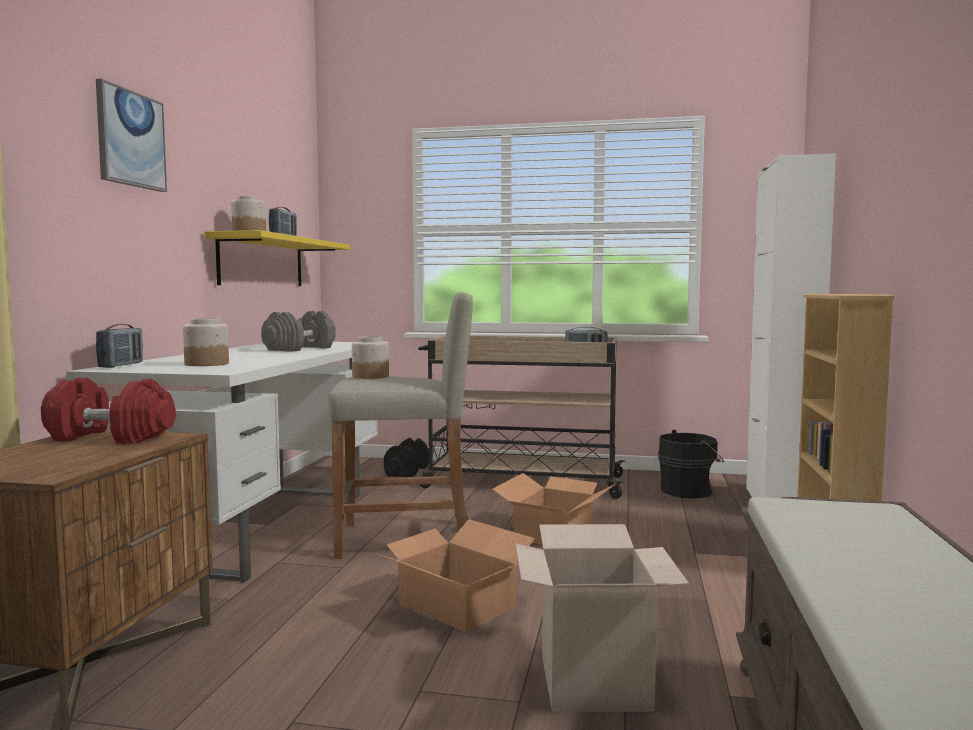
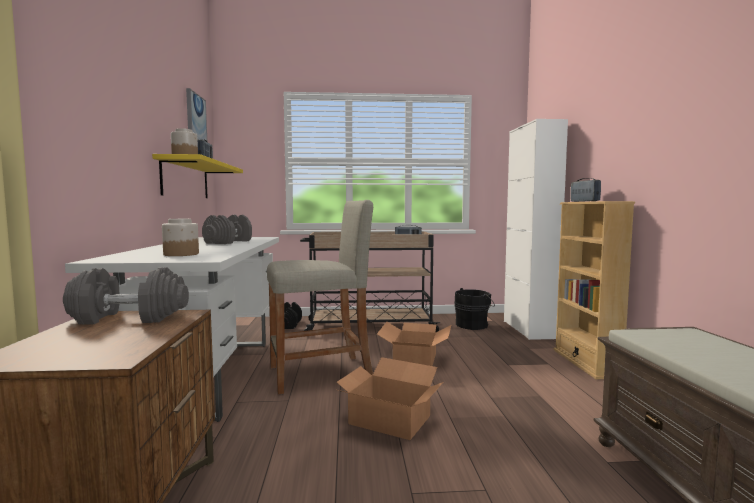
camera: 15 degrees left, 0 degrees up
(111, 437) = (130, 318): red dumbbell -> grey dumbbell
(121, 365) = (108, 257): radio -> radio (584, 201)
(130, 139) = (104, 75): picture -> picture (195, 118)
(370, 376) = (292, 260): jar -> none
(594, 683) = (522, 466): cardboard box -> none

